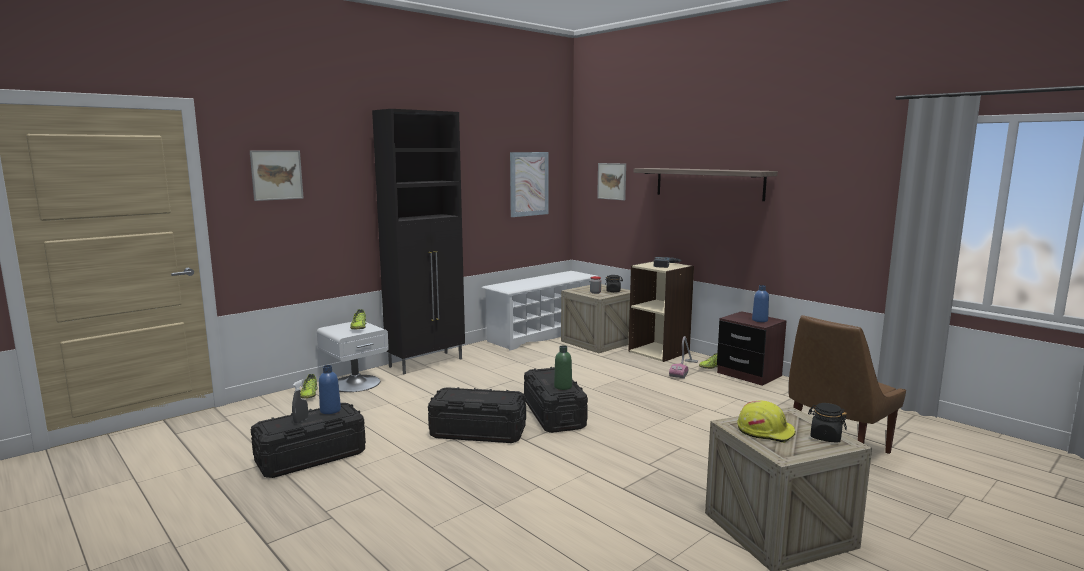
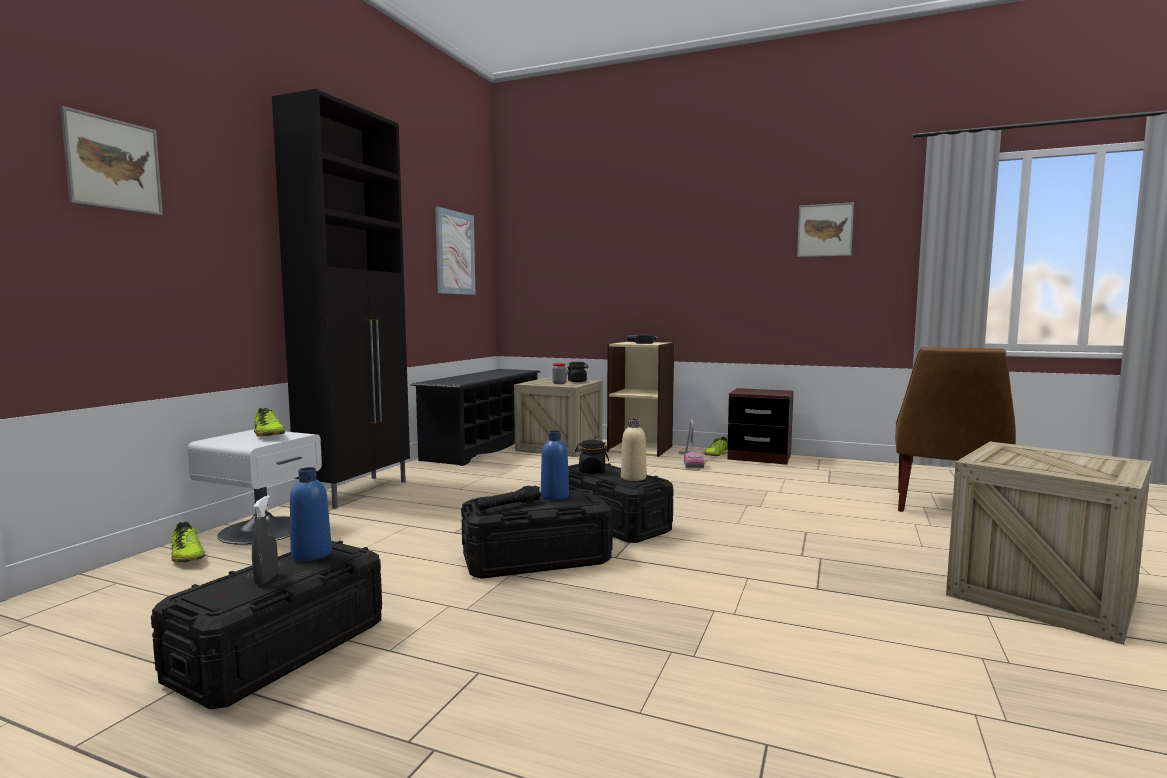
camera: 25 degrees left, 5 degrees down
(457, 396) = (508, 506): none -> black flashlight
(542, 334) = (483, 447): white shoe rack -> black shoe rack
(563, 387) = (633, 478): green bottle -> beige bottle
(612, 181) = (554, 253): picture -> picture (825, 230)
(708, 183) = (686, 246): shelf -> none
(759, 320) = (771, 392): blue bottle -> blue bottle (554, 496)
(765, 431) = (1031, 462): yellow hard hat -> none
(825, 437) = (1092, 459): black jar -> black jar (592, 471)

